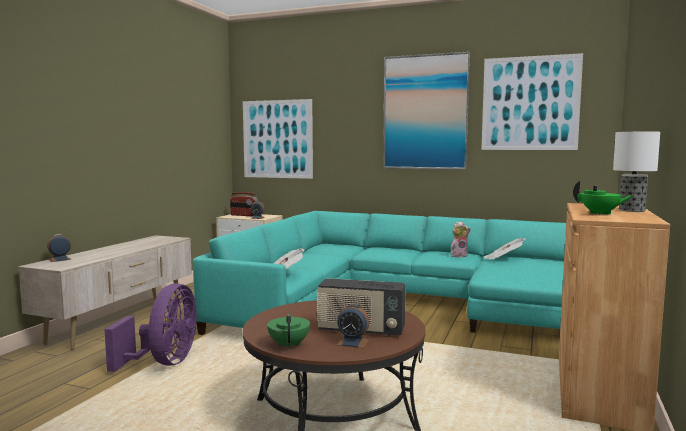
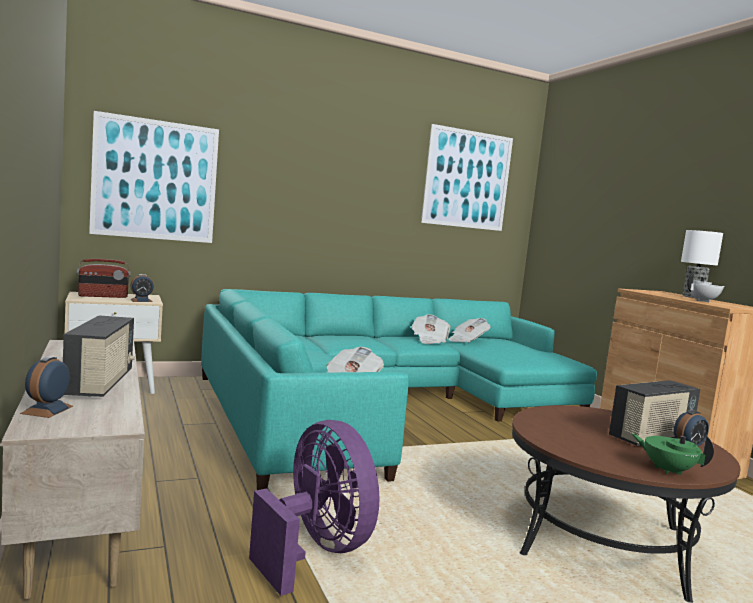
camera: 45 degrees left, 0 degrees up
(108, 253) = (101, 384): none -> radio
(425, 112) = (367, 172): picture -> none
(459, 256) = (429, 340): plush toy -> newspaper
(600, 213) = (703, 301): green teapot -> white teapot

